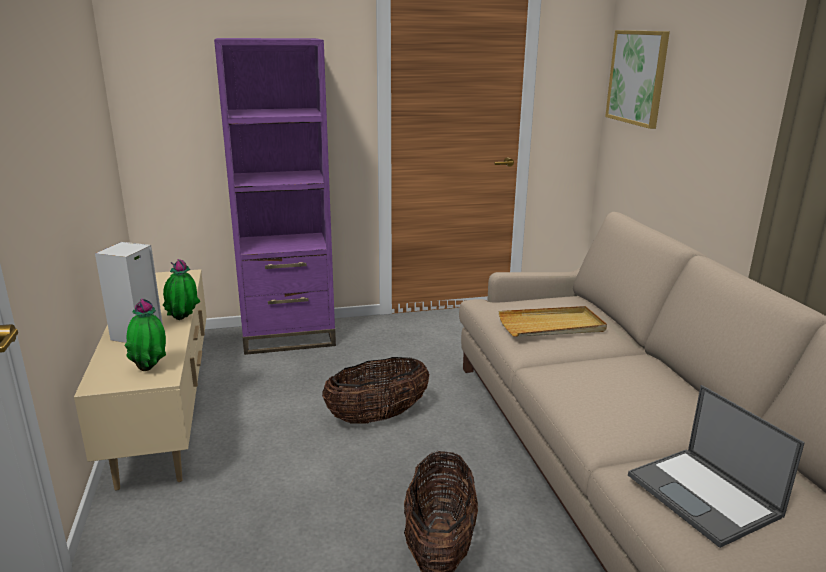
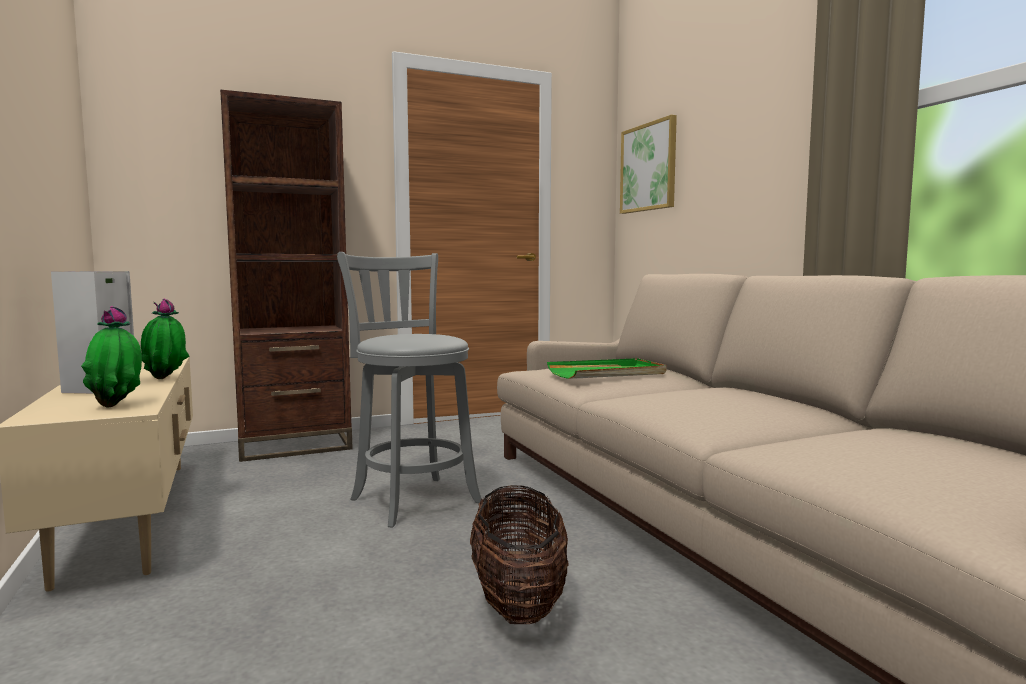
camera: 10 degrees left, 15 degrees down
(289, 337) = (294, 446): purple bookcase -> brown bookcase
(377, 417) = (412, 498): basket -> grey stool
(552, 326) = (607, 373): beige tray -> green tray
(705, 496) = (854, 450): laptop -> none

